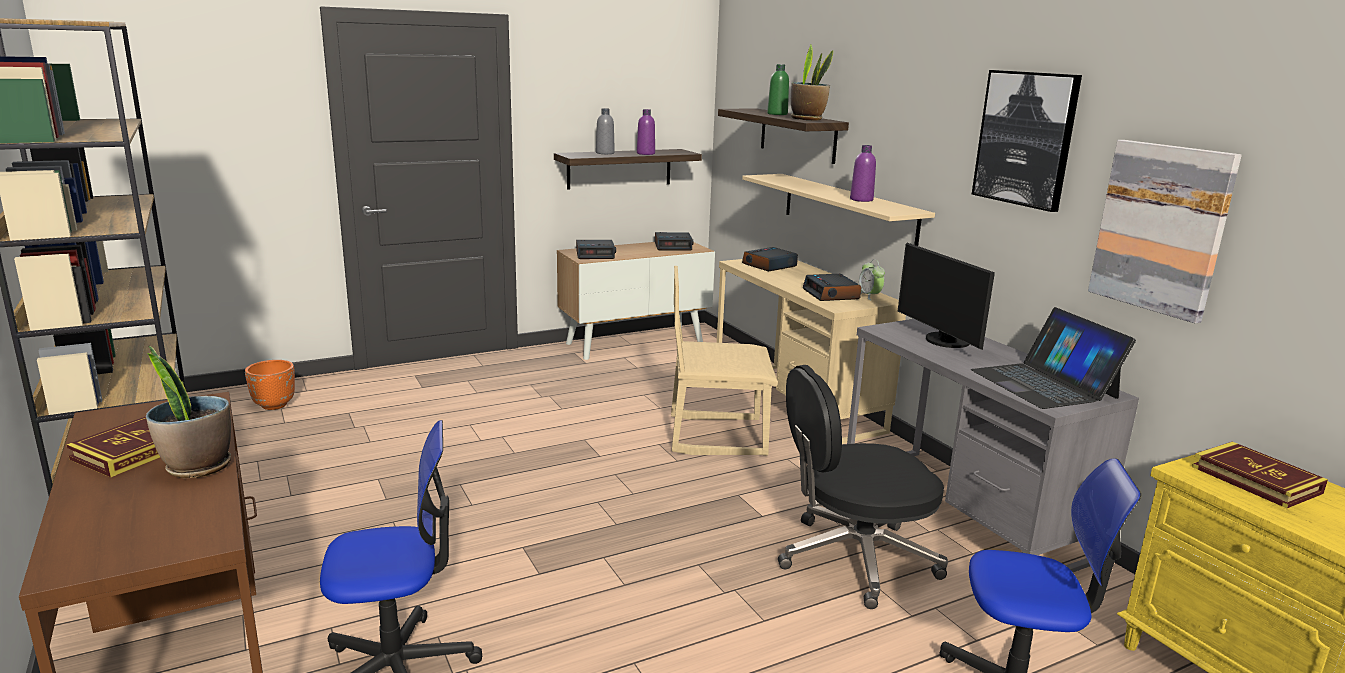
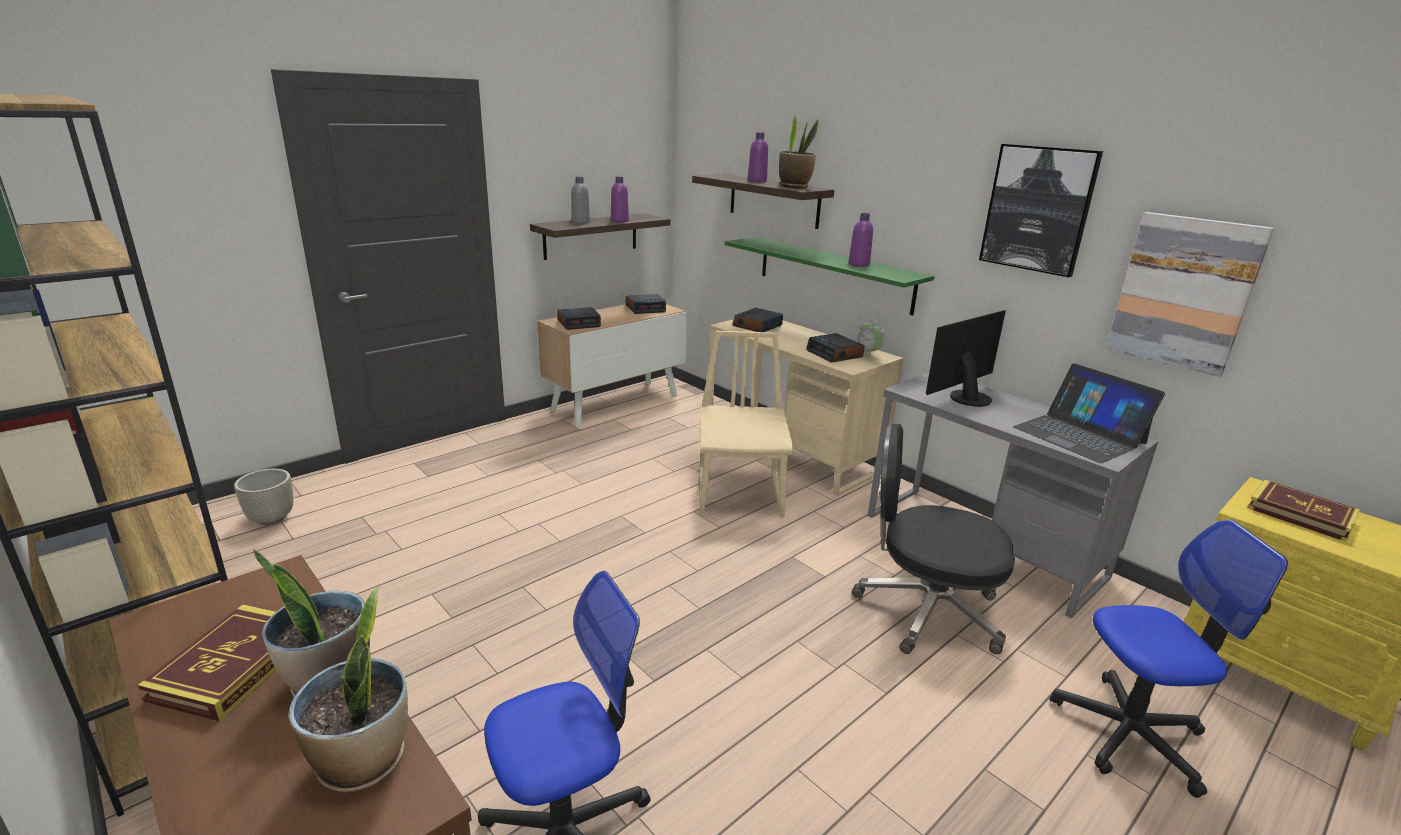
camera: 15 degrees left, 5 degrees up
(190, 513) = (363, 761): none -> potted plant
(273, 405) = (271, 518): orange planter -> grey planter
(717, 435) = (741, 494): beige chair -> beige chair turned 105 degrees clockwise
(777, 114) = (757, 181): green bottle -> purple bottle
(847, 212) = (833, 274): beige shelf -> green shelf
(854, 559) = (925, 610): black office chair -> black office chair turned 45 degrees clockwise
(943, 341) = (966, 397): monitor -> monitor turned 90 degrees clockwise

